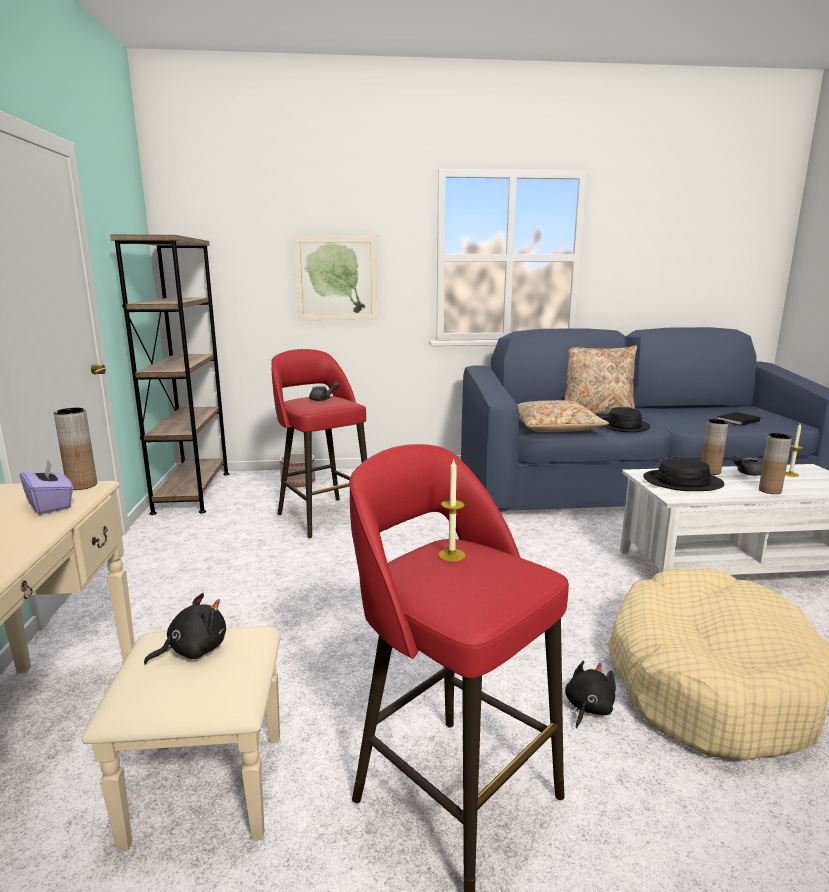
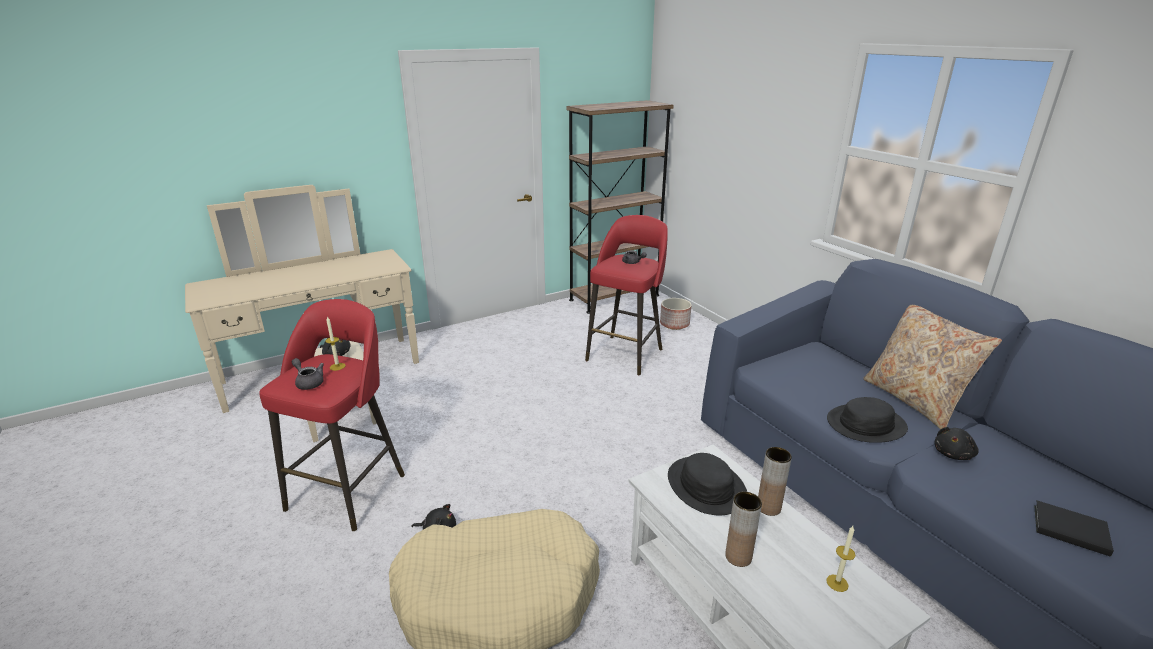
camera: 65 degrees right, 10 degrees up
(50, 505) = (371, 268): purple tissue box -> none
(82, 485) = (398, 264): brown vase -> none
(336, 278) = (751, 153): picture -> none
(553, 427) = (795, 381): beige pillow -> none
(663, 420) = (953, 454): none -> black plush toy
(746, 473) = (795, 539): grey teapot -> grey teapot (309, 382)

